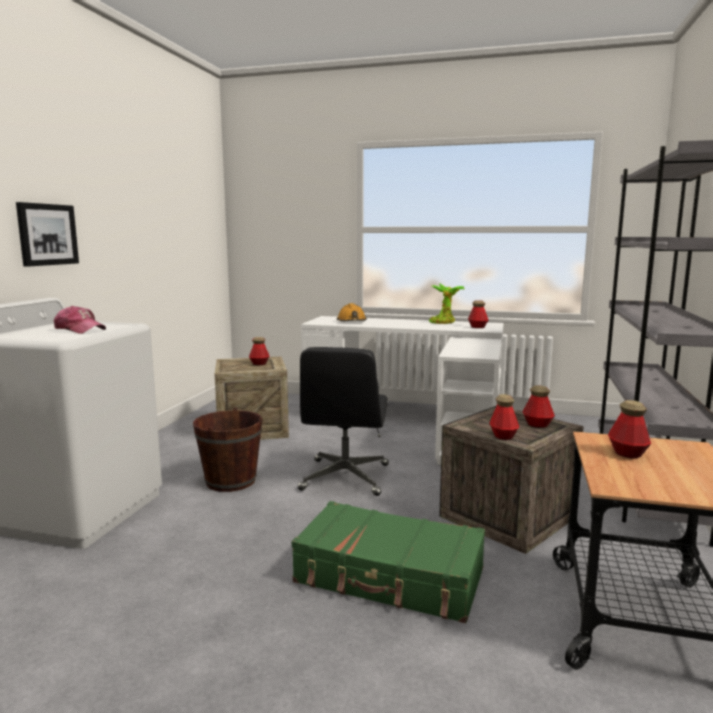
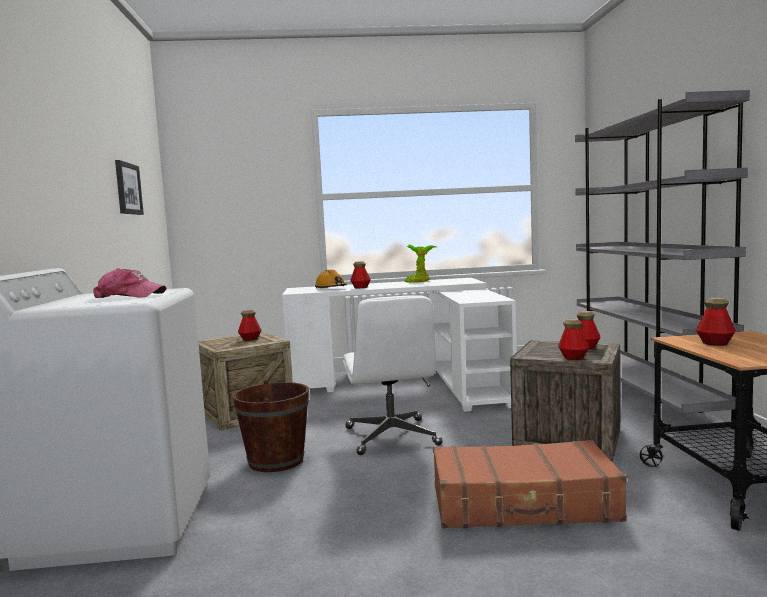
camera: 20 degrees left, 5 degrees down
(47, 234) = (41, 194): picture -> picture (127, 188)
(345, 478) = (392, 437): black office chair -> white office chair
(389, 577) = (523, 504): green suitcase -> brown suitcase
(477, 327) = (457, 281): bottle -> bottle (360, 287)

